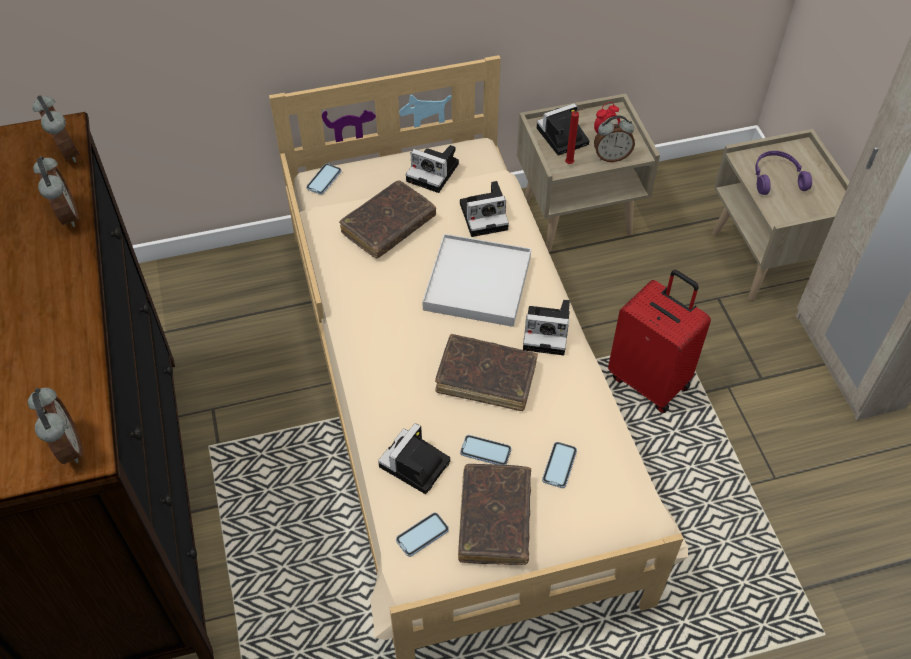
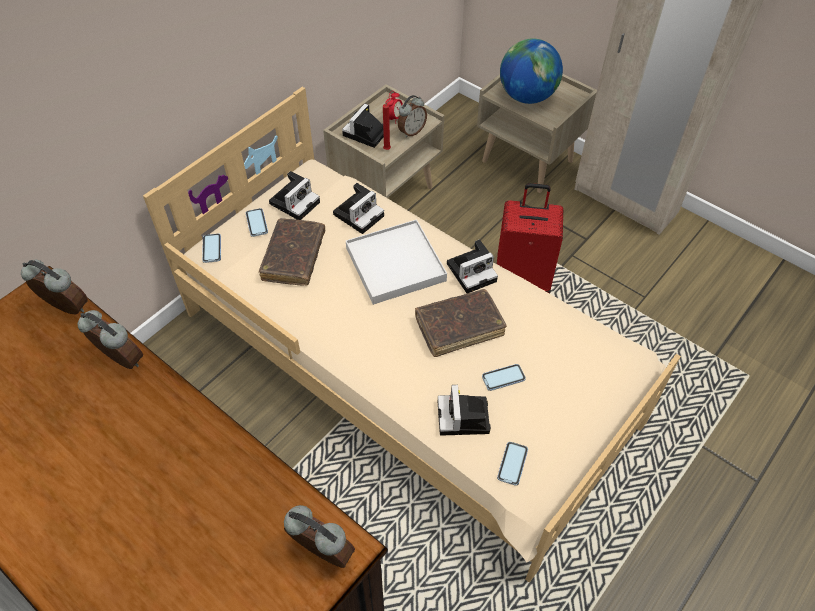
camera: 35 degrees left, 0 degrees up
(435, 172) = (295, 201): camera -> camera turned 45 degrees counterclockwise
(494, 519) = (550, 421): brown book -> none
(559, 465) = (558, 358): phone -> phone (257, 223)
(776, 178) = (527, 97): purple headphones -> globe

